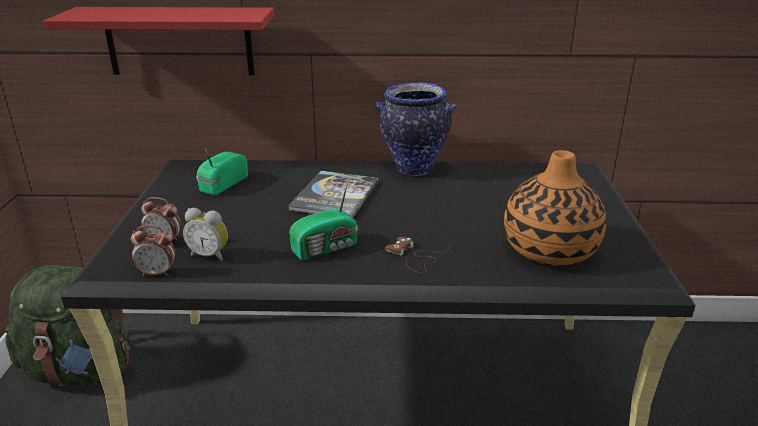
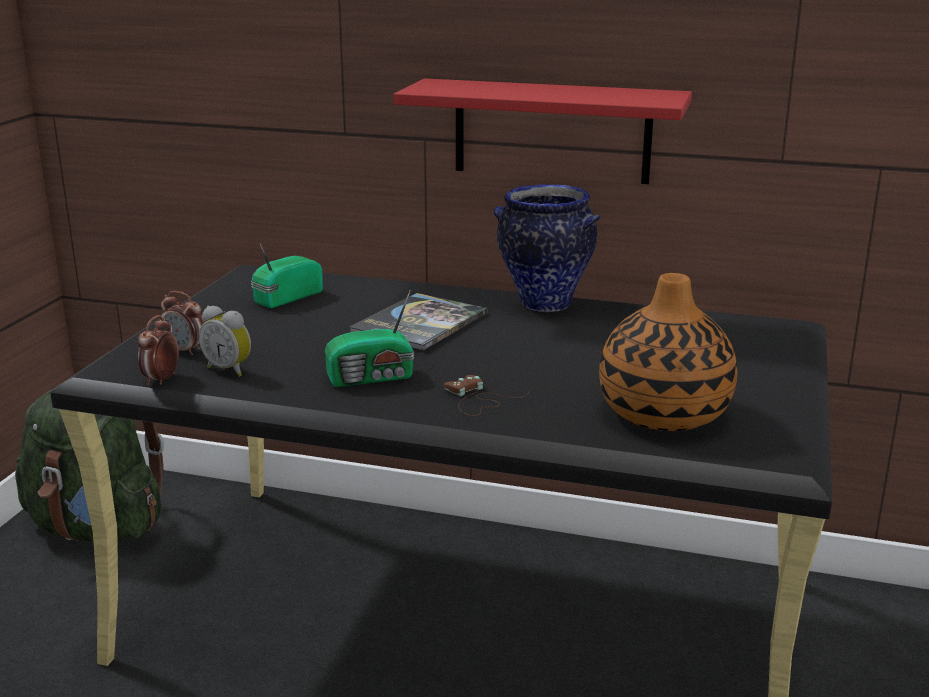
camera: 15 degrees right, 5 degrees down
(157, 273) = (161, 380): alarm clock -> alarm clock turned 90 degrees clockwise
(179, 41) = (263, 113): red shelf -> red shelf (552, 131)

